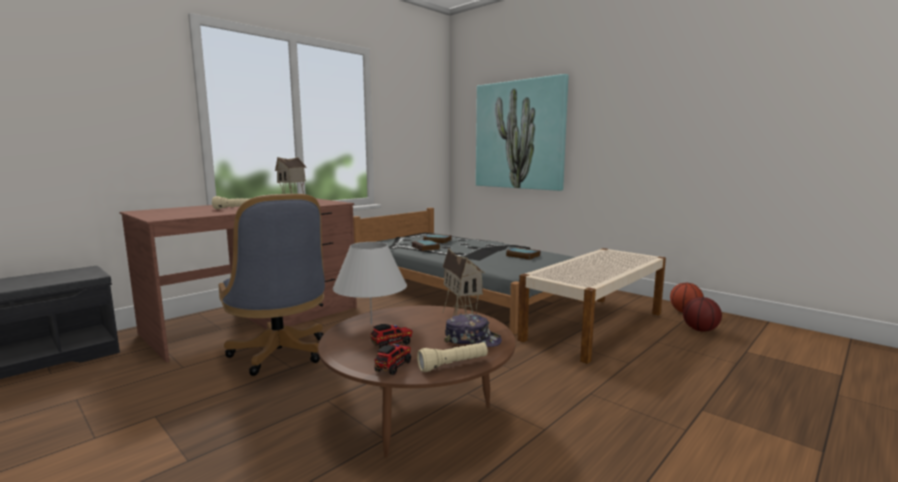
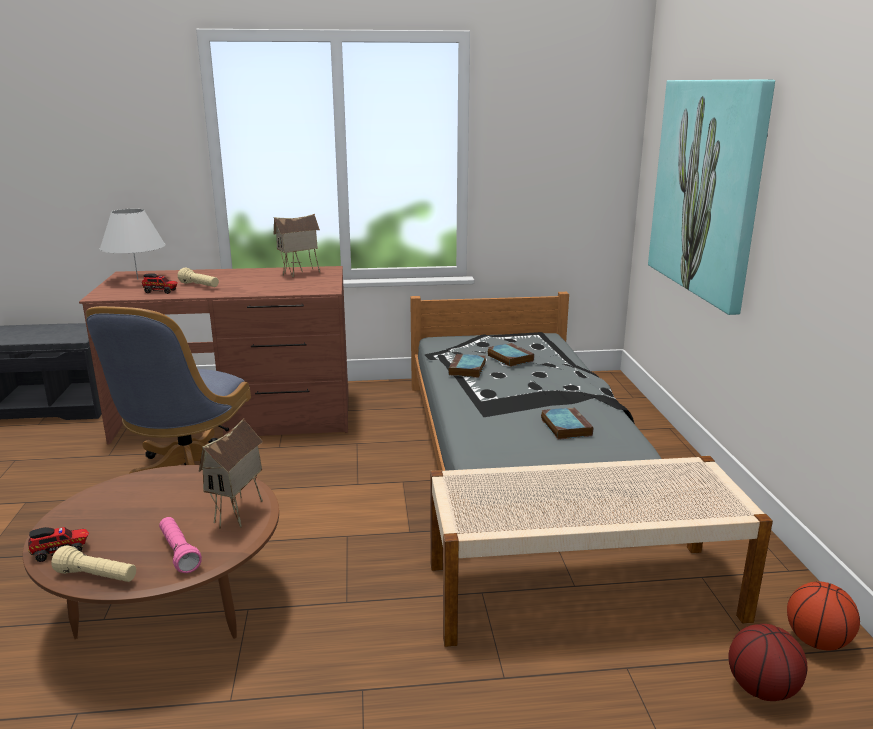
camera: 40 degrees right, 10 degrees up
(371, 324) = (155, 485): white table lamp -> white table lamp (137, 279)
(392, 344) = (114, 522): toy truck -> toy truck (161, 291)
(472, 340) = (179, 553): cap -> pink flashlight

